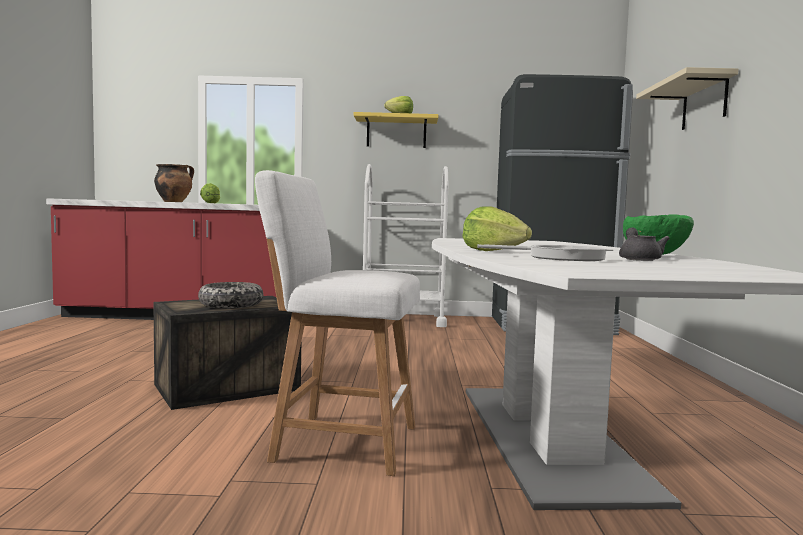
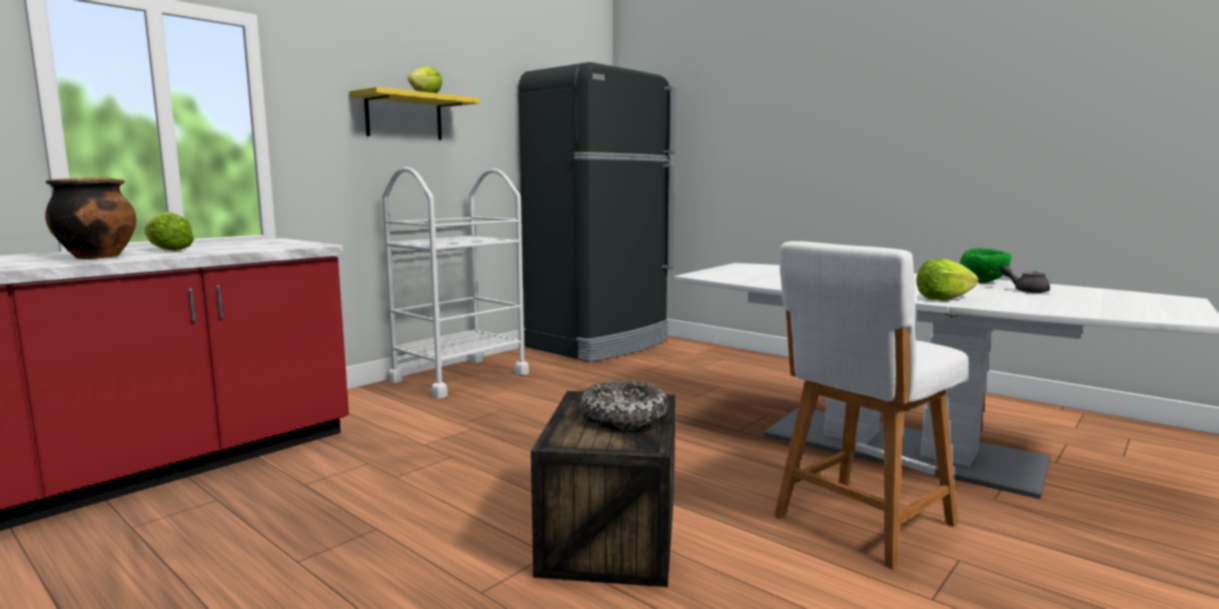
camera: 50 degrees left, 5 degrees up
(560, 258) = (1027, 300): frying pan -> none
(704, 103) = (774, 120): beige shelf -> none

